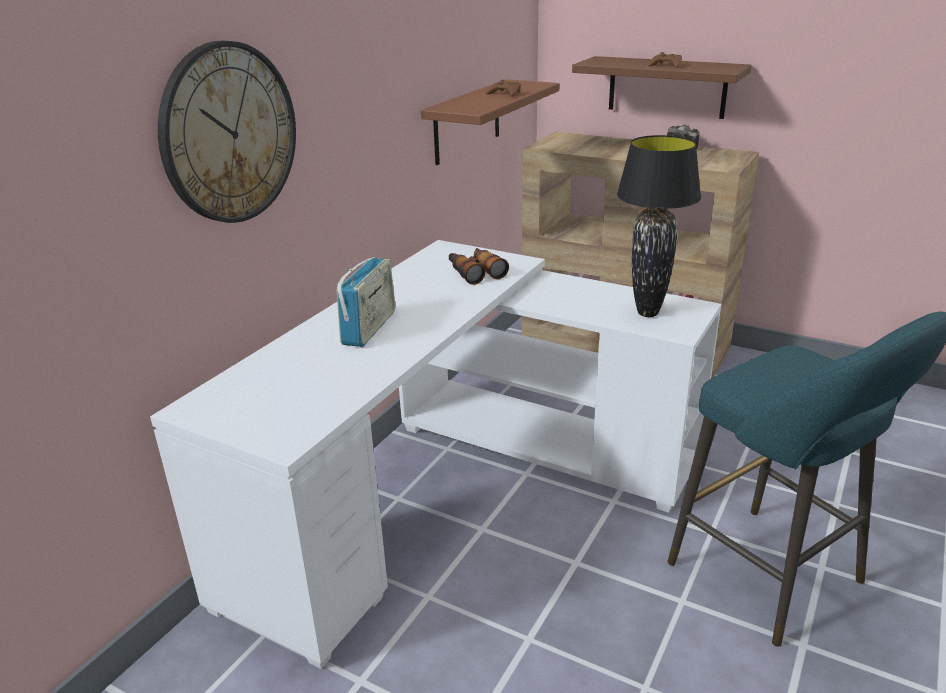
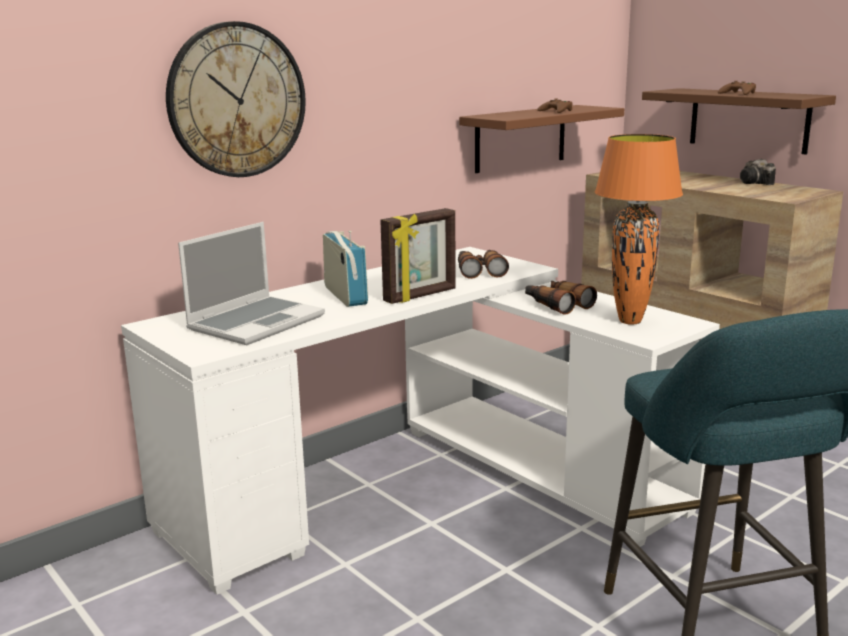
camera: 20 degrees right, 10 degrees down
(306, 384) = (256, 322): none -> laptop
(369, 328) = (345, 295): radio -> radio turned 60 degrees counterclockwise
(446, 316) = (421, 296): none -> picture frame
(568, 302) = (557, 304): none -> binoculars
(647, 313) = (629, 321): black table lamp -> orange table lamp

